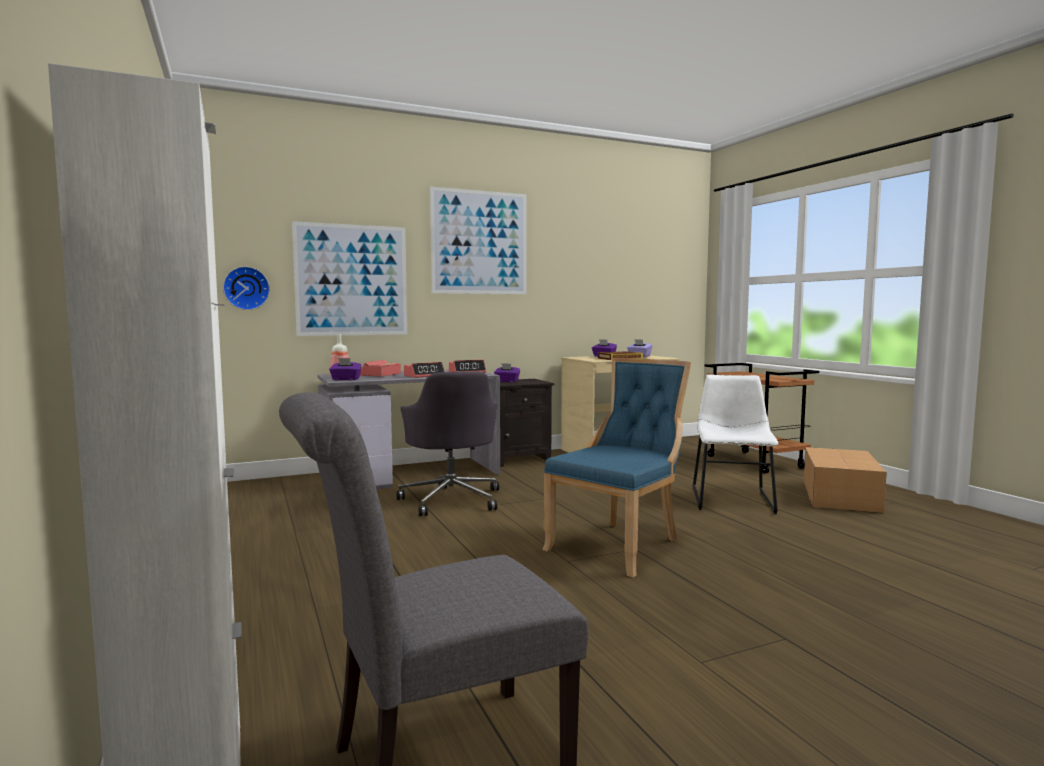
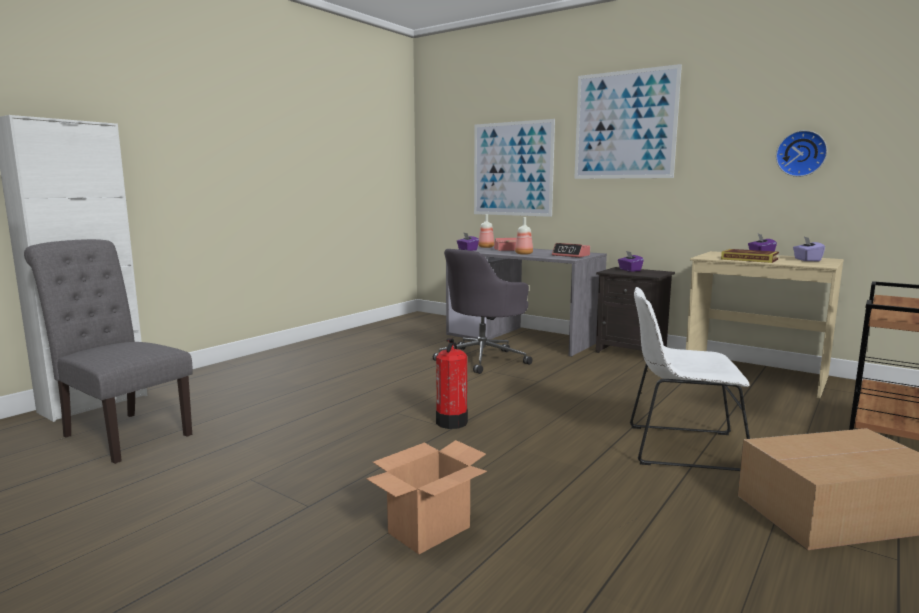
camera: 60 degrees right, 5 degrees up
(246, 288) = (447, 177): wall clock -> wall clock (801, 153)
(424, 376) = (524, 254): alarm clock -> bottle
(619, 545) = (452, 422): blue chair -> fire extinguisher
(731, 498) = (679, 447): white chair -> white chair turned 150 degrees counterclockwise
(847, 596) = (428, 530): none -> cardboard box

